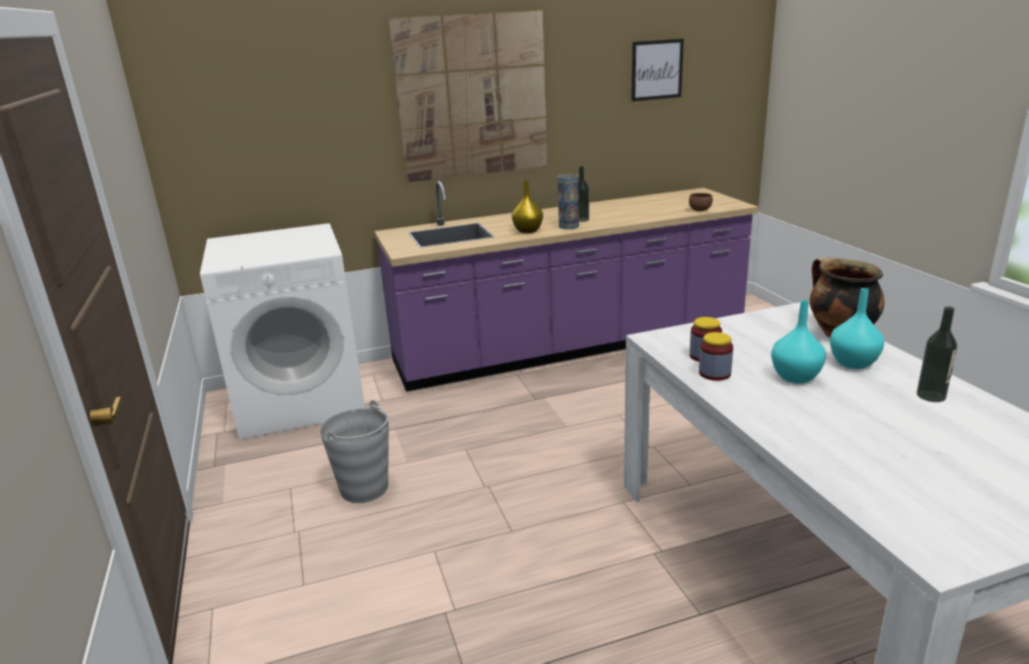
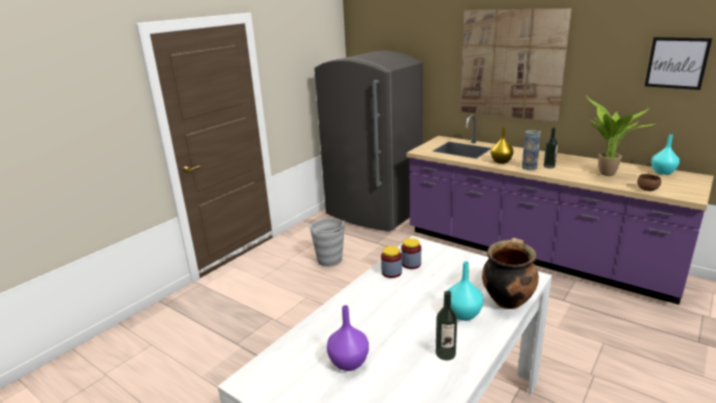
camera: 55 degrees right, 0 degrees up
(301, 400) = (373, 213): white washing machine -> grey fridge
(642, 210) = (606, 174): none -> potted plant
(795, 377) = (417, 298): turquoise vase -> turquoise vase (663, 172)
(924, 459) = (349, 363): none -> purple vase

